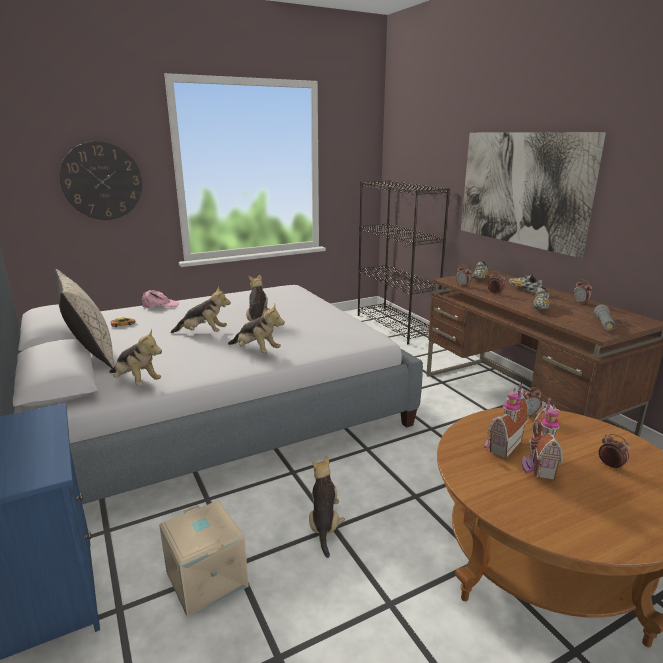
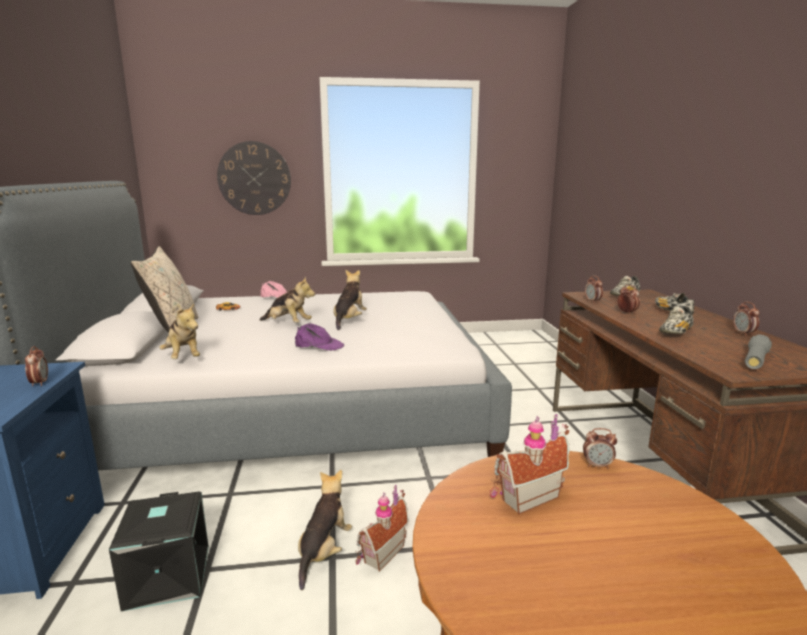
camera: 20 degrees right, 5 degrees down
(205, 579) = (166, 576): beige storage box -> black storage box
(256, 351) = (319, 345): plush toy -> purple cap
(396, 326) = (549, 352): black bookcase -> none
(523, 189) = (690, 187): picture -> none
(537, 466) = (556, 534): toy house -> toy house (380, 553)
(610, 466) = (673, 560): alarm clock -> alarm clock (39, 383)

